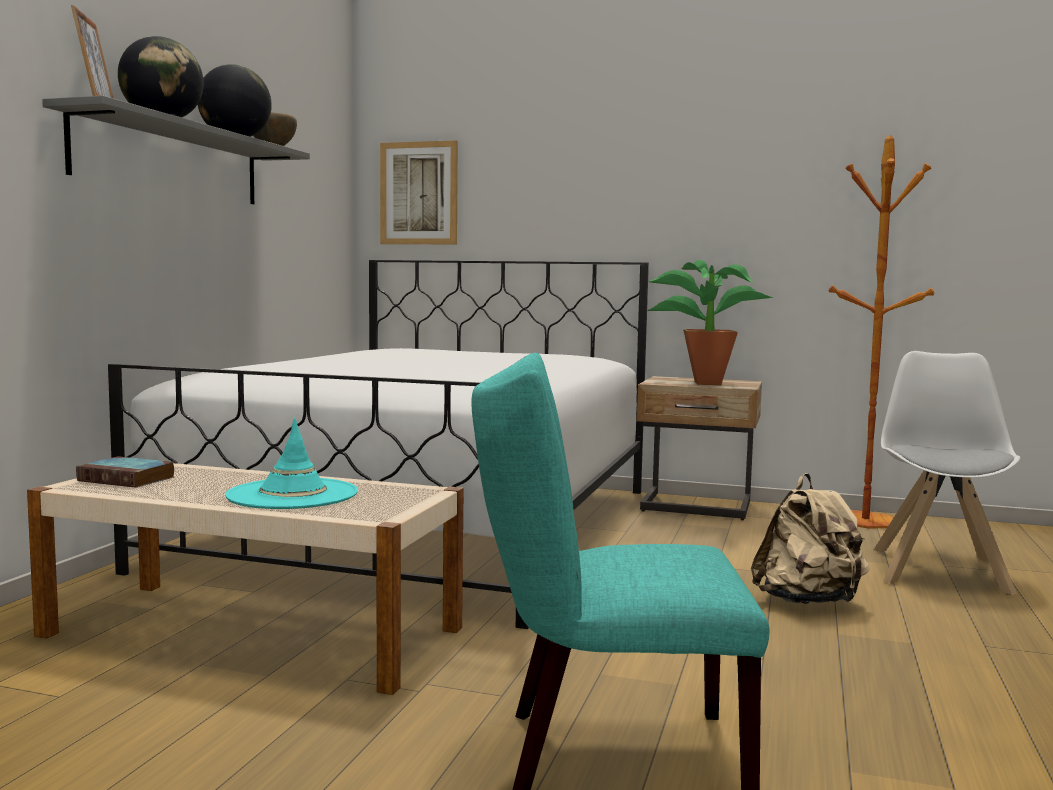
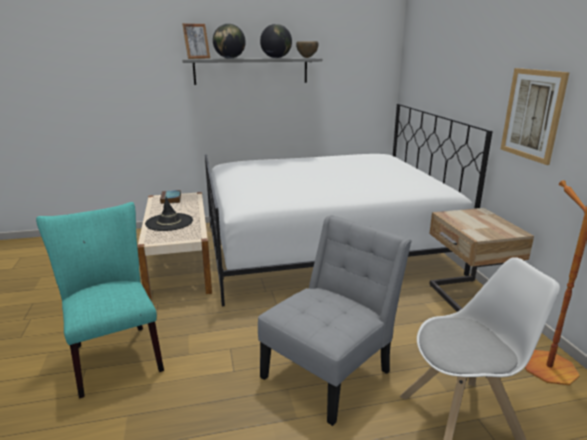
camera: 60 degrees right, 15 degrees up
(292, 495) = (169, 222): turquoise hat -> black hat
(419, 193) = (417, 68): picture -> picture (532, 114)
(700, 383) = (473, 223): potted plant -> none
(808, 601) = (330, 370): beige backpack -> grey chair

